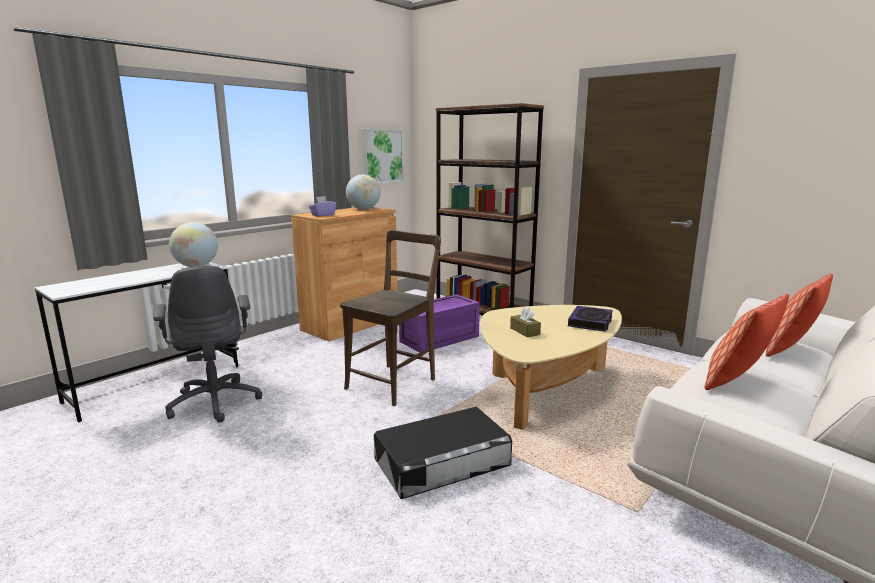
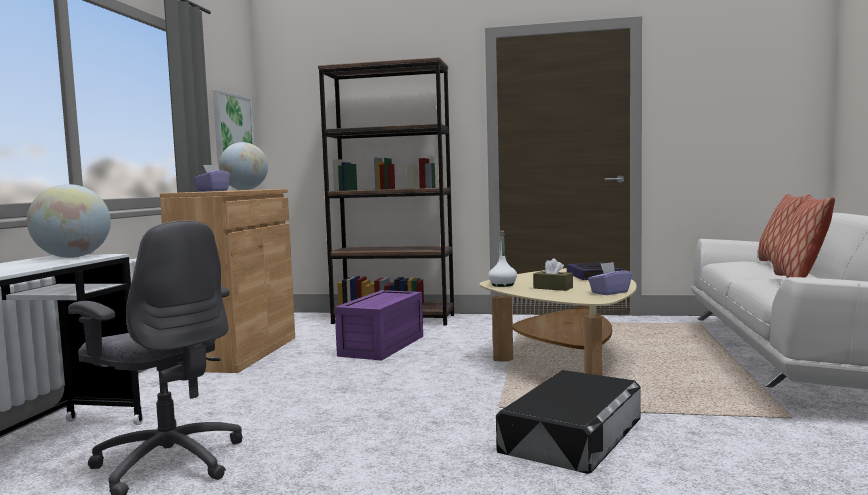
camera: 30 degrees left, 10 degrees down
(394, 382) = (397, 389): brown chair -> none
(497, 318) = (503, 285): none -> white bottle
(554, 348) = (609, 292): none -> purple tissue box

